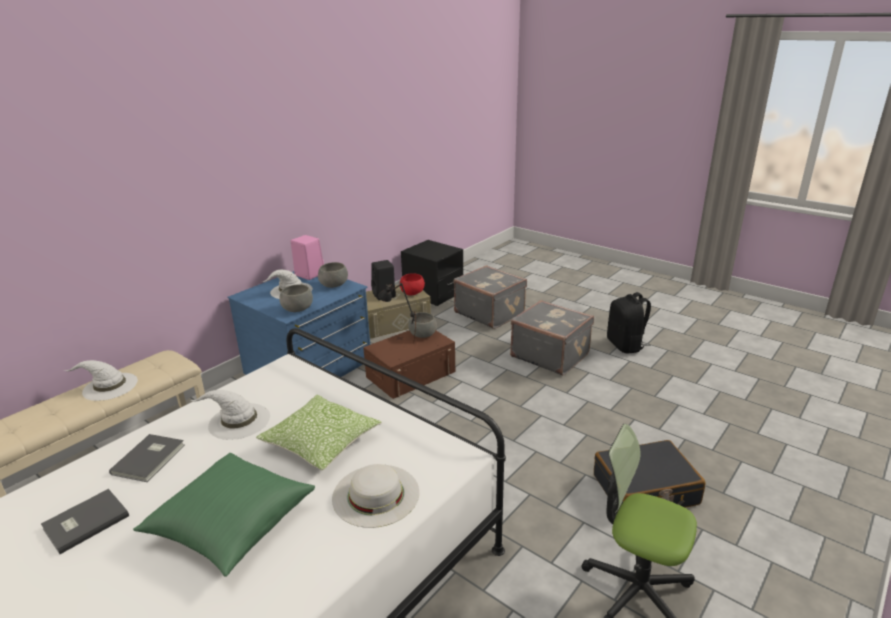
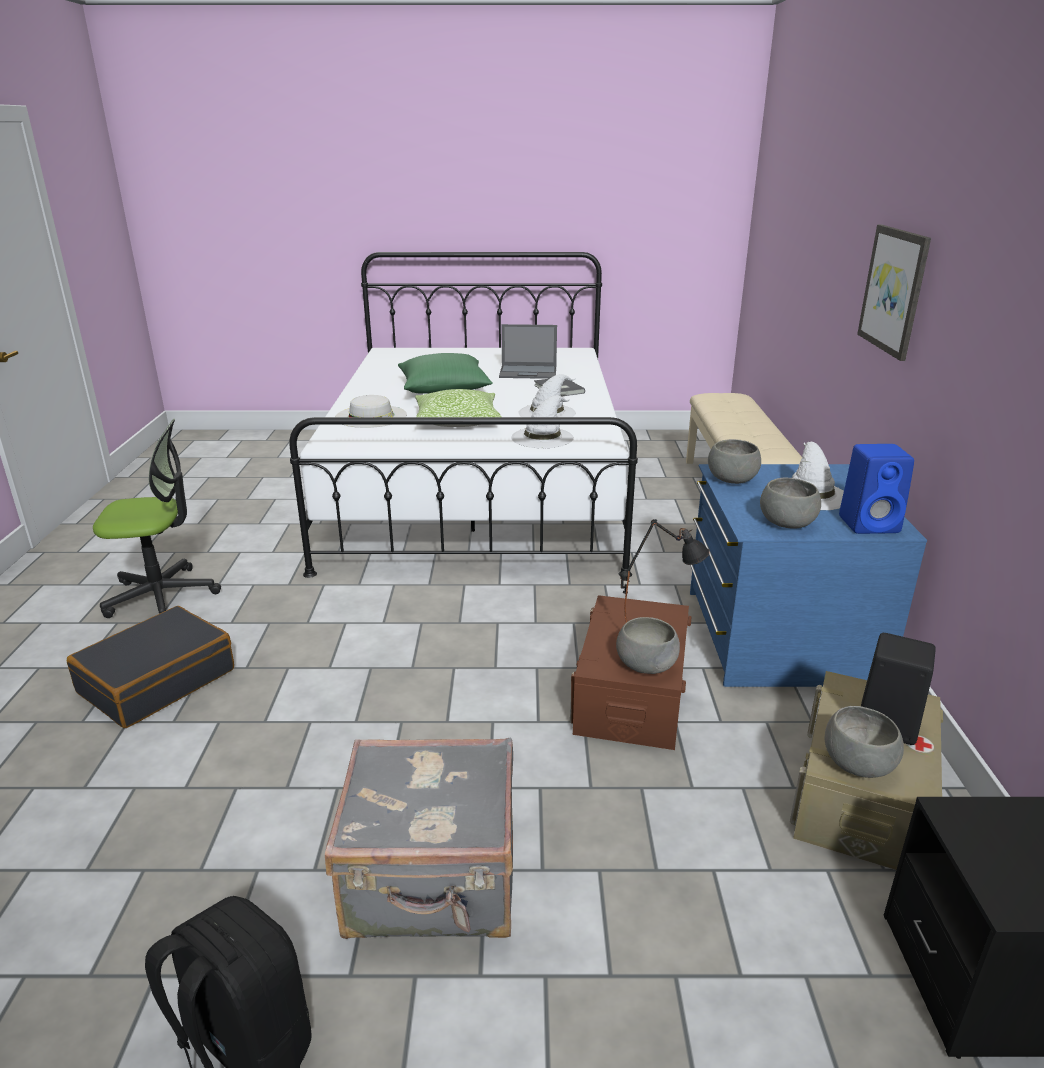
camera: 140 degrees right, 0 degrees up
(84, 522) = (529, 372): grey book -> laptop
(109, 386) = (747, 428): white hat -> white hat (542, 437)
(207, 194) = (894, 290): none -> picture
(308, 274) = (870, 524): pink speaker -> blue speaker
(412, 292) = (859, 763): red bowl -> grey bowl
(490, 313) = (734, 980): grey suitcase -> none

